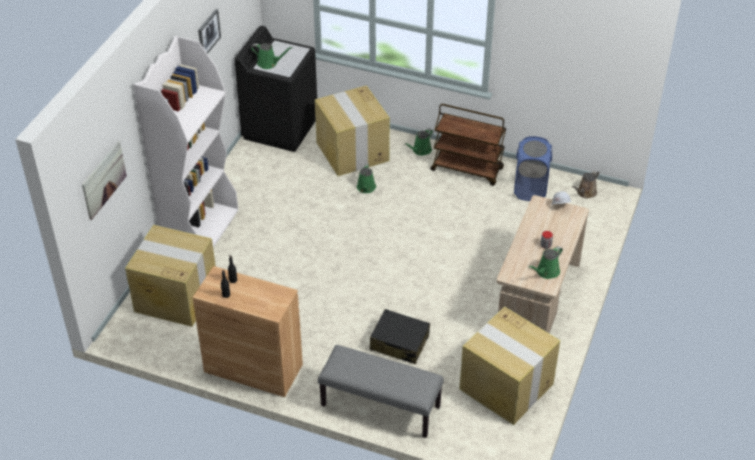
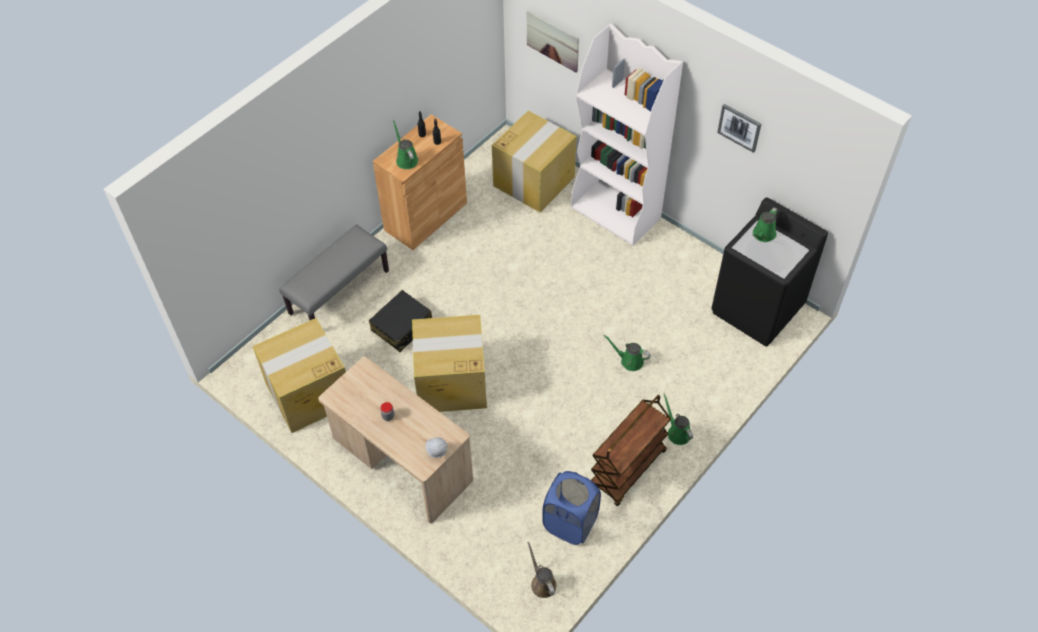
camera: 110 degrees right, 10 degrees up
(353, 152) = (695, 365): cardboard box -> cardboard box (450, 382)
(546, 272) = (351, 402): green watering can -> green watering can (406, 159)

